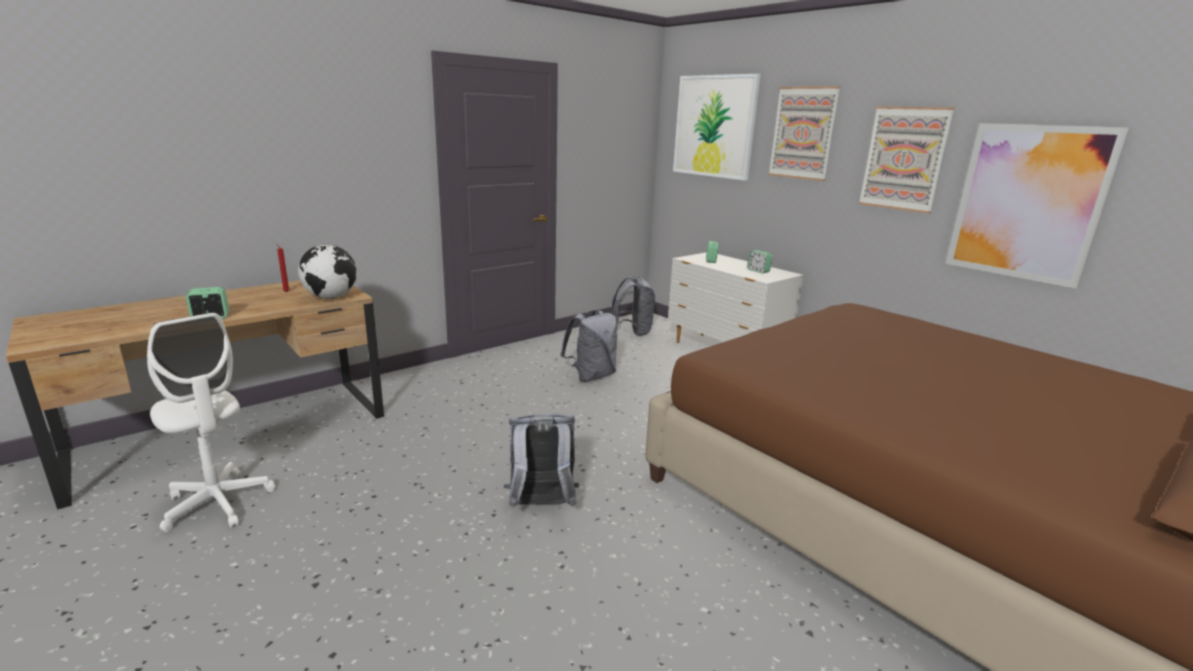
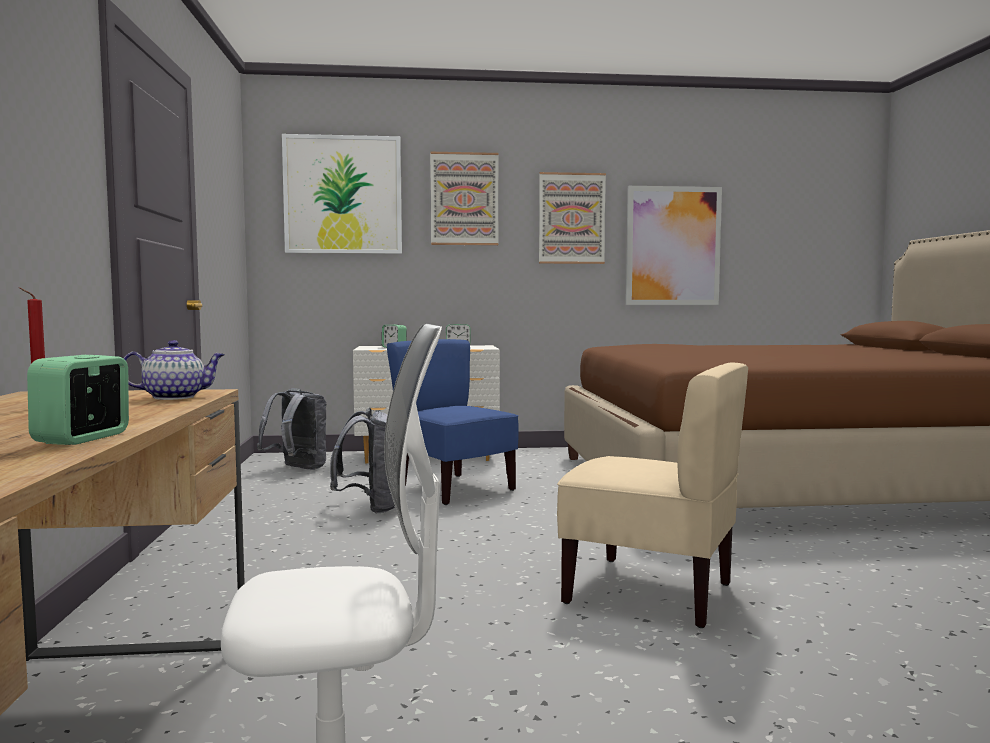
camera: 55 degrees left, 15 degrees down
(331, 297) = (176, 397): globe -> teapot
(541, 506) = (650, 592): grey backpack -> beige chair
(664, 384) = (454, 489): none -> blue chair

